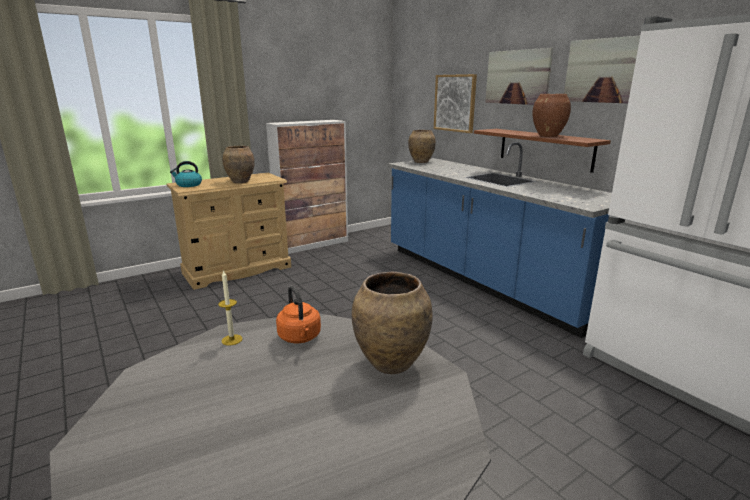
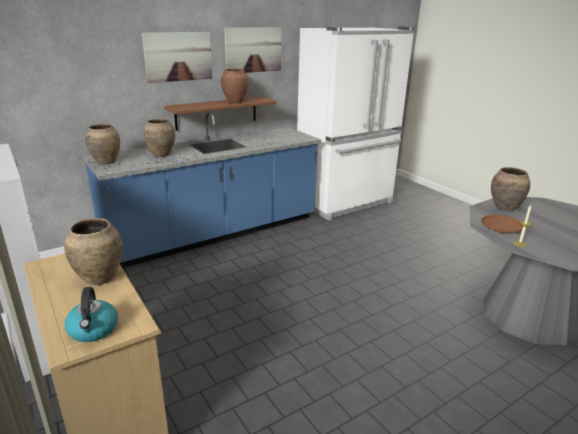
camera: 90 degrees left, 5 degrees up
(300, 338) = (501, 227): orange kettle -> brown plate
(450, 169) = (161, 155): none -> brown vase
(455, 103) = (99, 88): picture -> none

